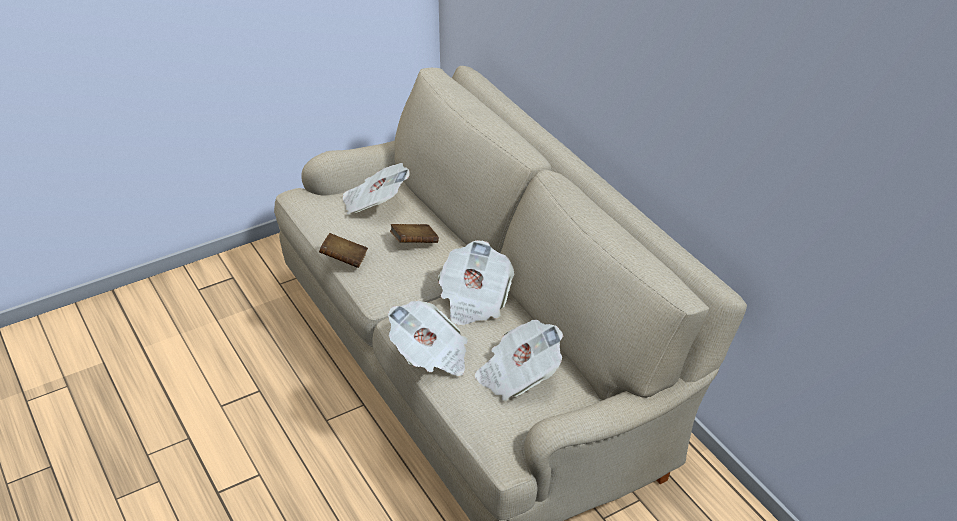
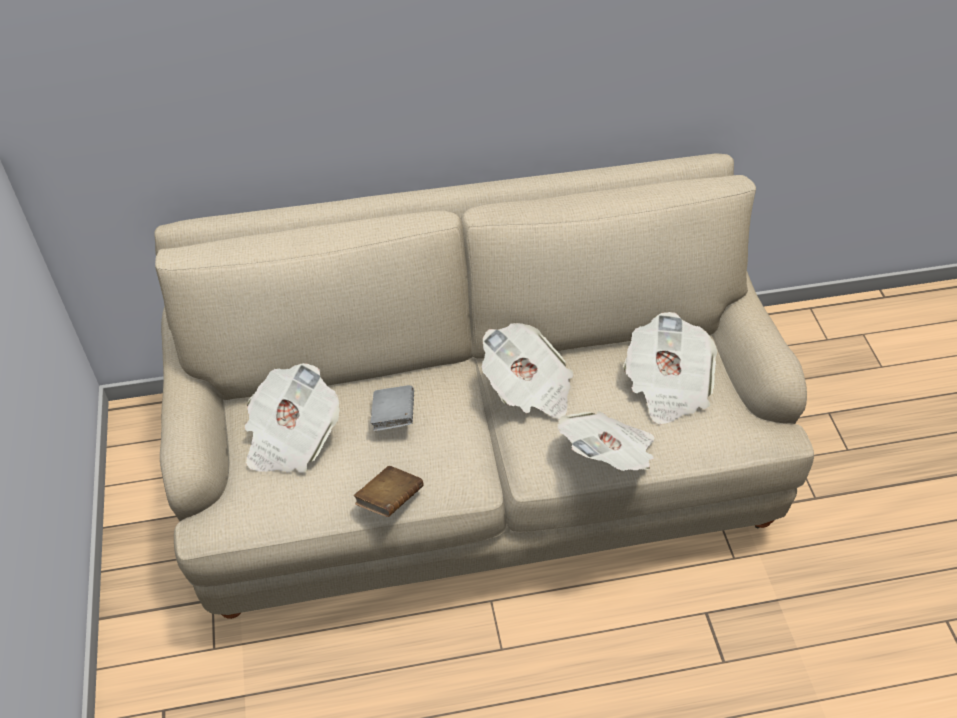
camera: 70 degrees left, 10 degrees up
(414, 243) = (393, 417): brown book -> grey book

